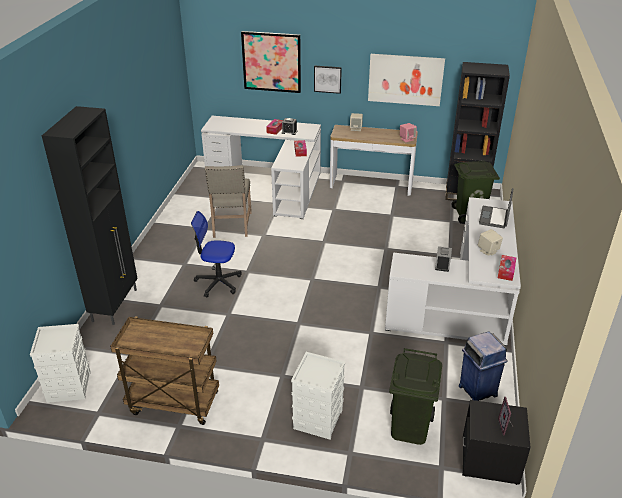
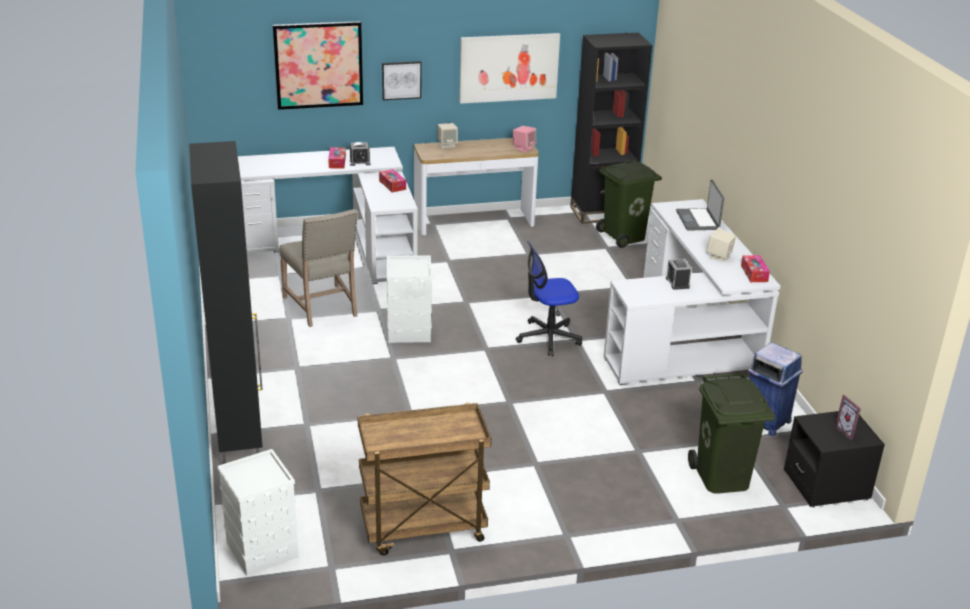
camera: 25 degrees left, 5 degrees down
(218, 282) = (364, 379): office chair -> office chair (548, 338)
(317, 419) = (614, 497): white storage box -> white storage box (408, 331)

